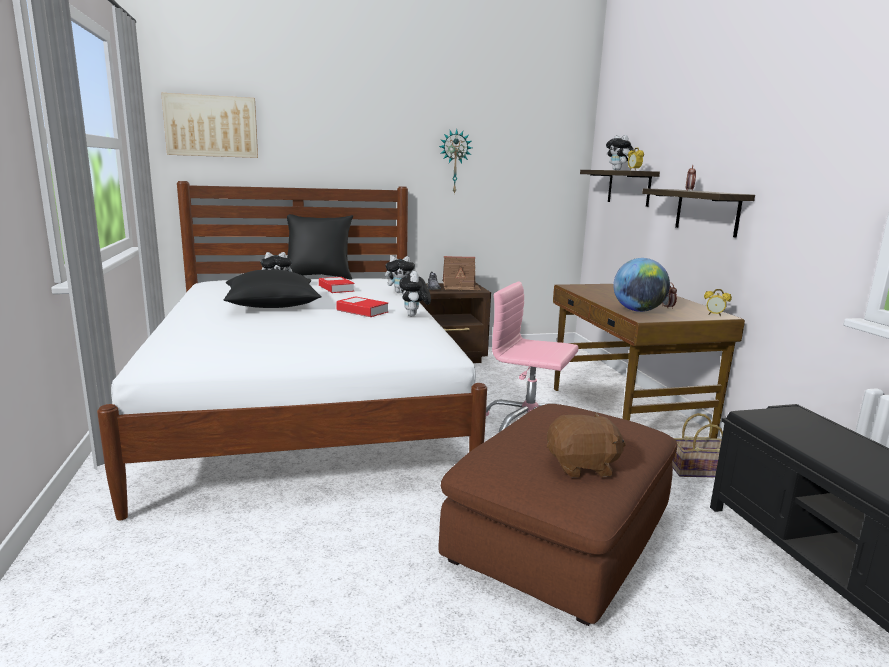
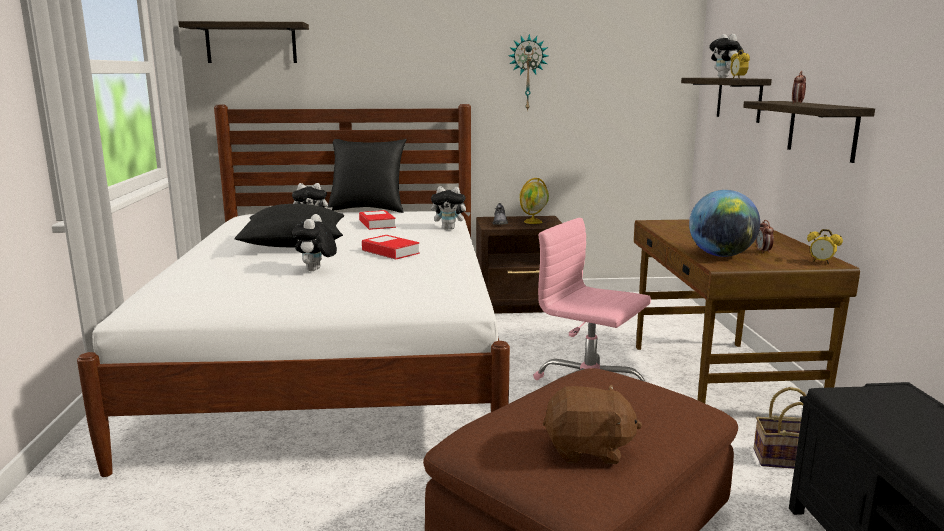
camera: 10 degrees right, 0 degrees up
(211, 126) = (251, 43): picture -> shelf
(414, 316) = (448, 258): plush toy -> plush toy (316, 270)
(460, 287) = (533, 222): toy house -> globe

